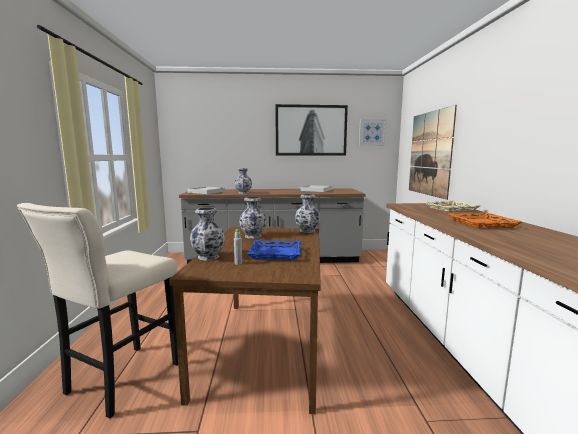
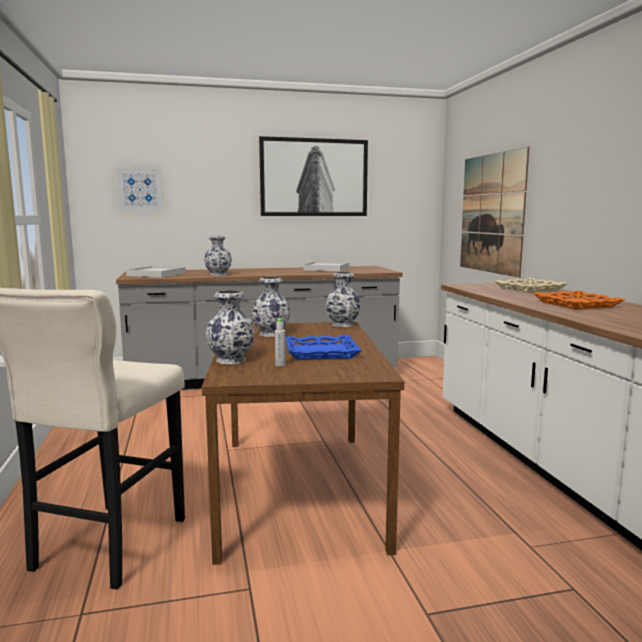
camera: 10 degrees left, 0 degrees up
(372, 132) = (403, 181): picture -> picture (140, 189)

